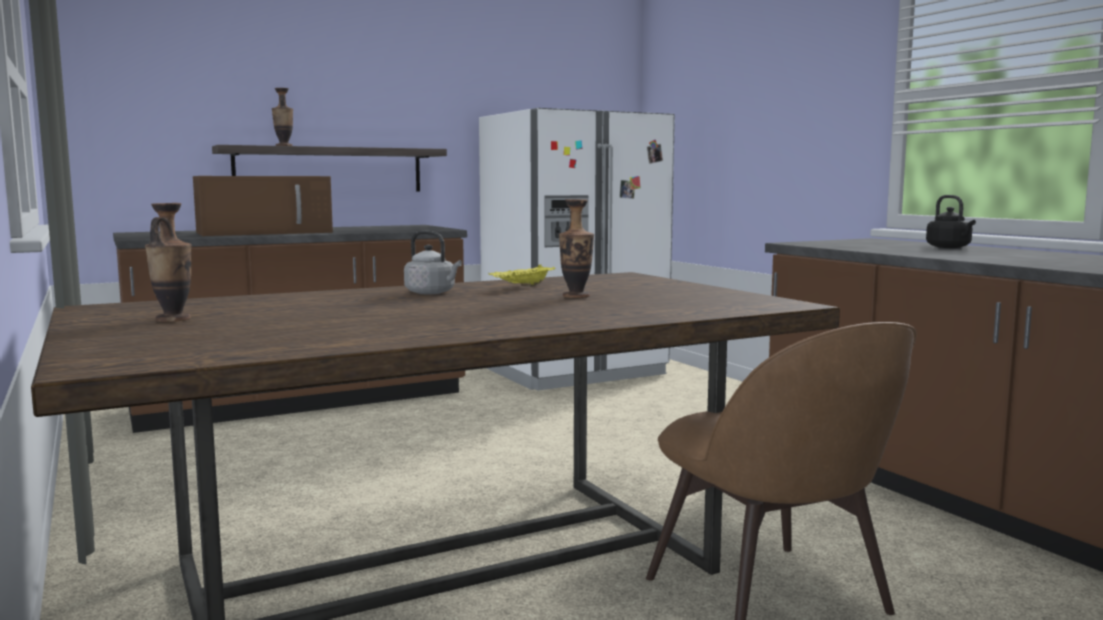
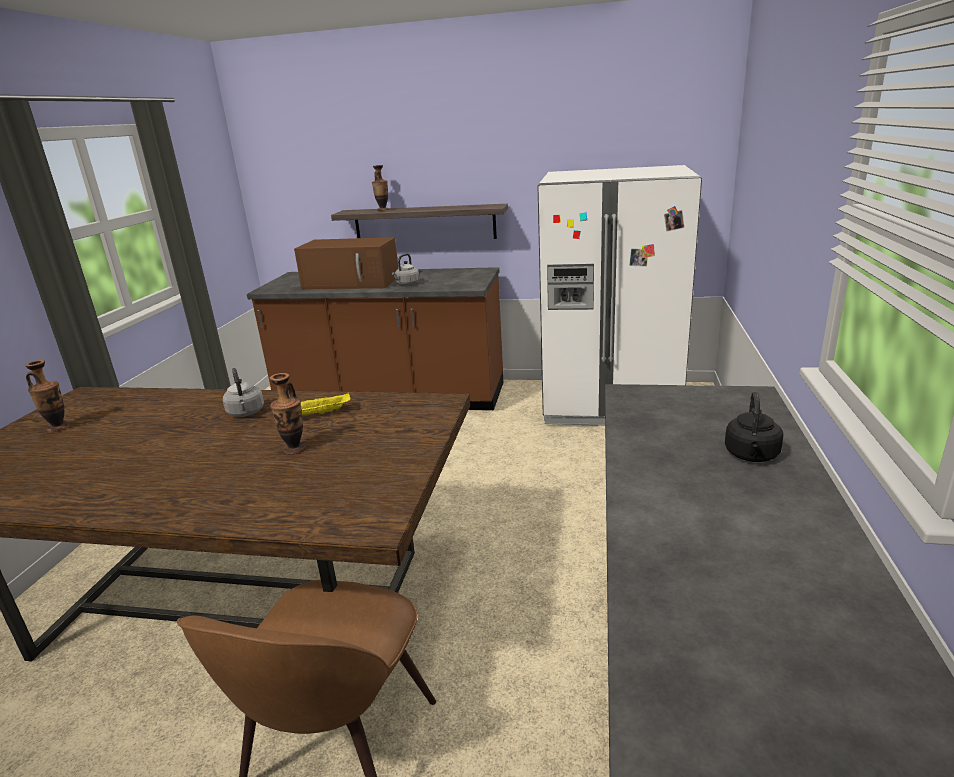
camera: 40 degrees right, 15 degrees up
(352, 230) = (406, 284): none -> grey kettle

